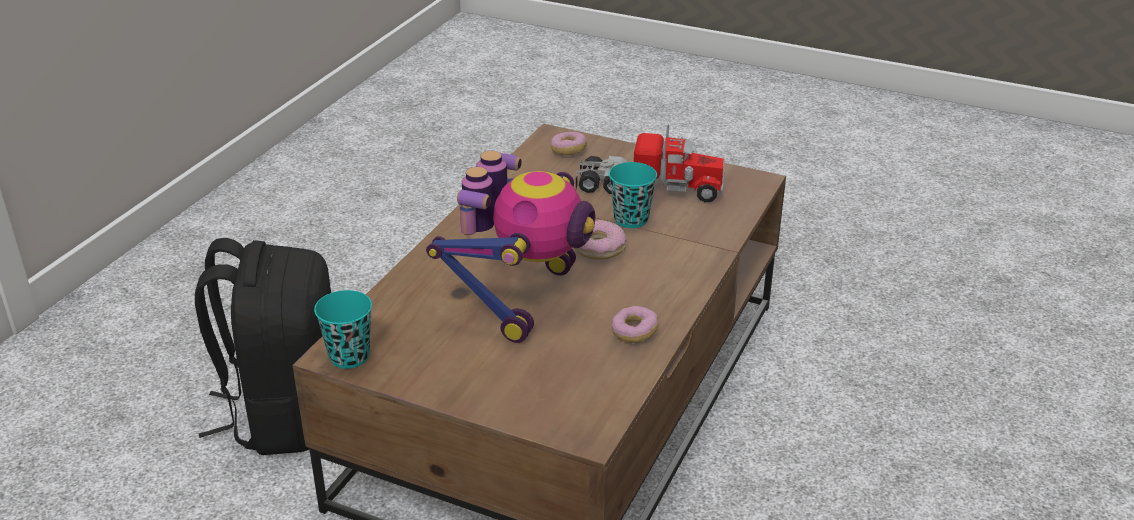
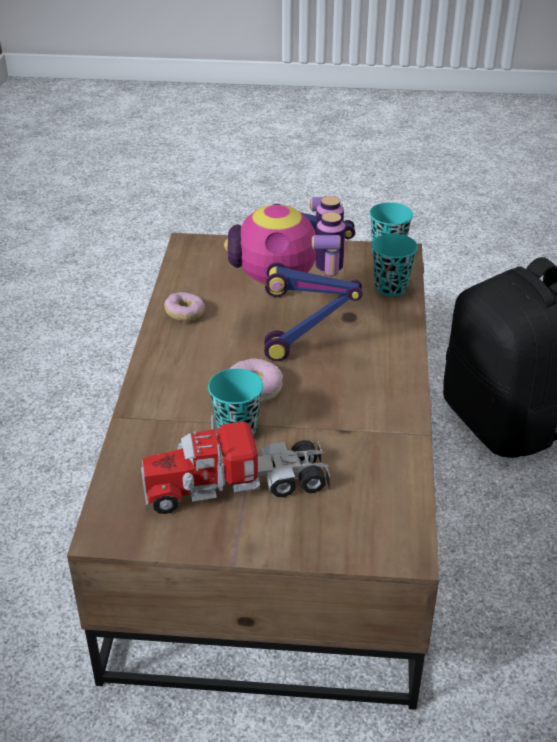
camera: 160 degrees right, 5 degrees up
(387, 314) = (391, 287): none -> turquoise cup
(568, 151) = (367, 526): donut -> none

